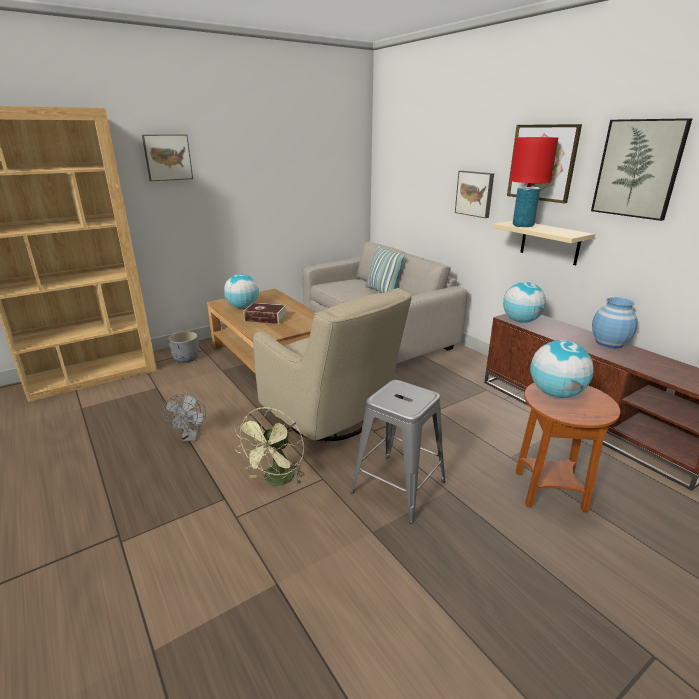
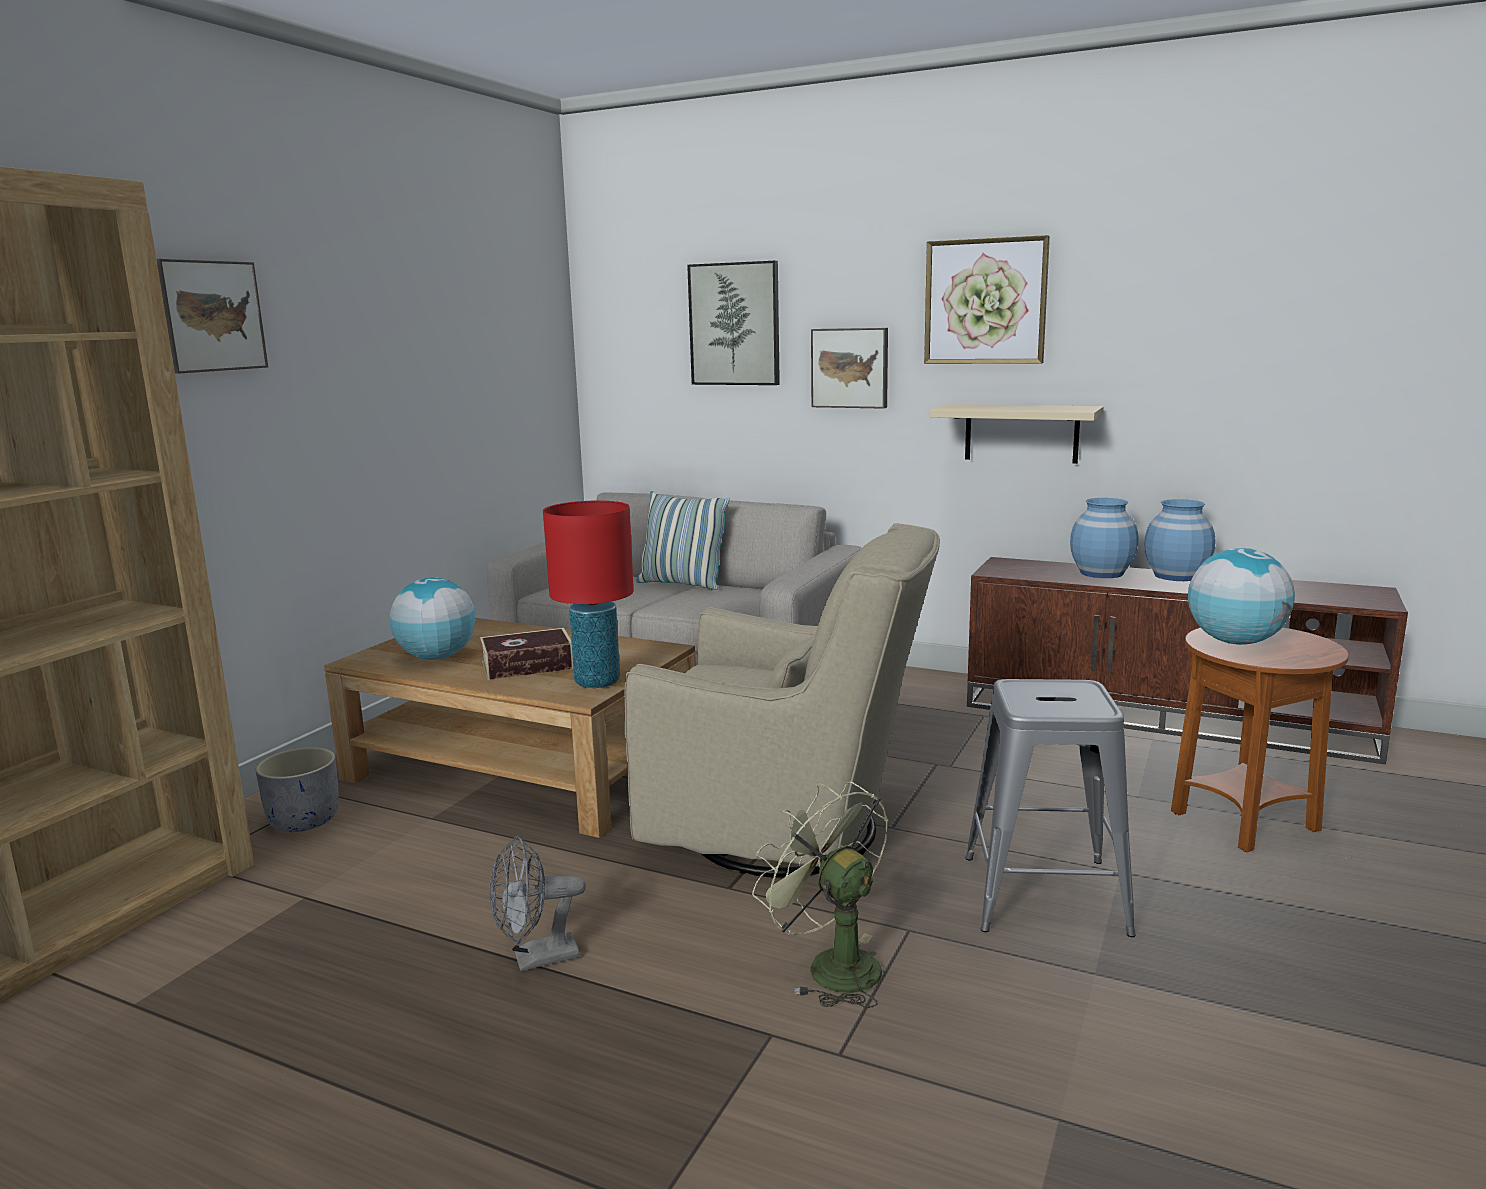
camera: 30 degrees left, 10 degrees down
(190, 437) = (536, 959): grey fan -> grey fan turned 105 degrees clockwise
(276, 481) = (830, 965): green fan -> green fan turned 150 degrees clockwise
(520, 321) = (1019, 572): globe -> none
(523, 225) = (982, 407): red table lamp -> red table lamp (597, 682)
(567, 331) = (1102, 573): none -> blue vase
(638, 169) = (1158, 297): picture -> picture (735, 324)

